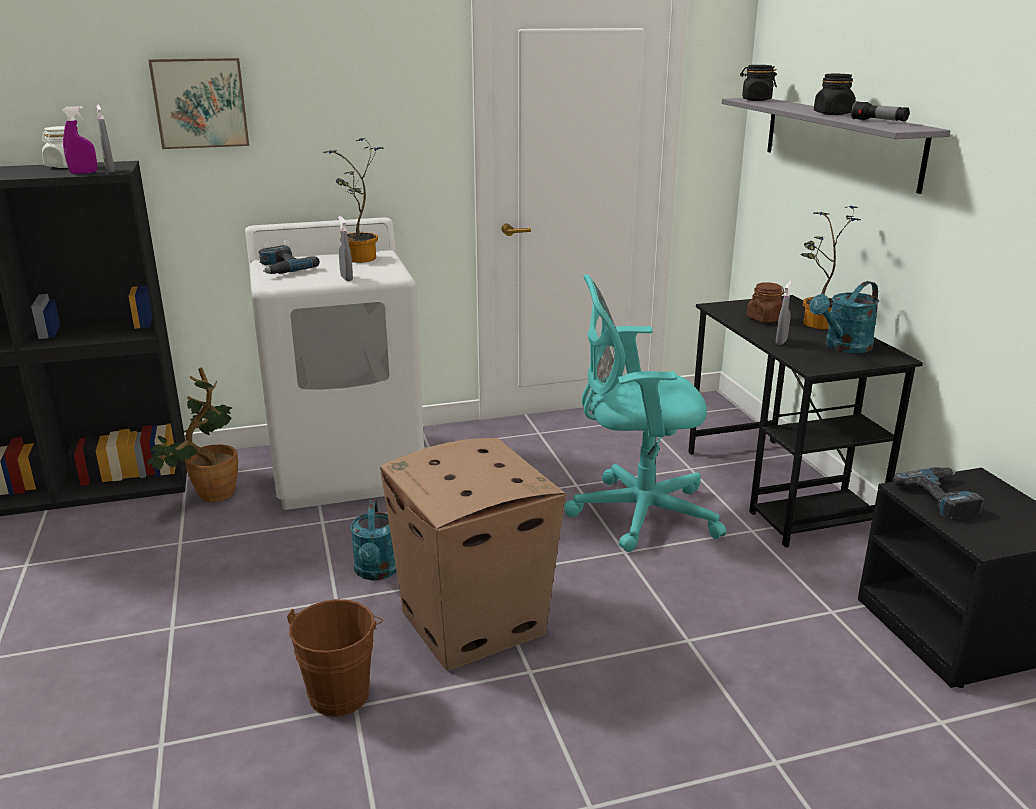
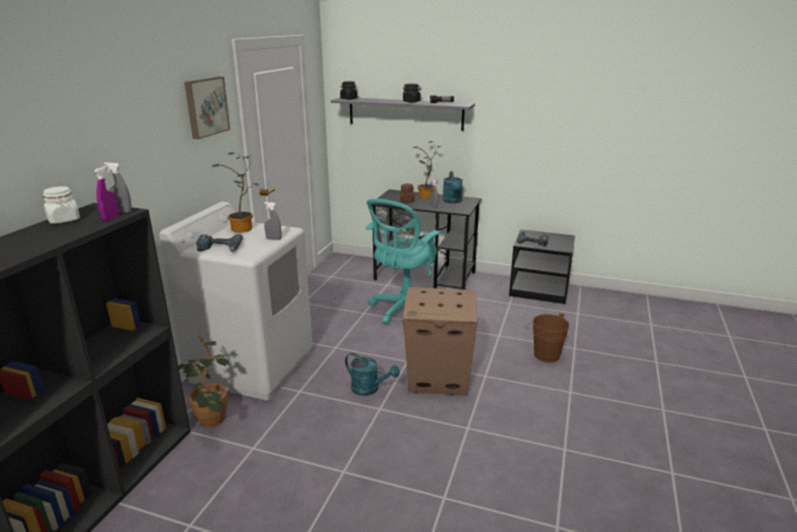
camera: 55 degrees left, 0 degrees up
(200, 103) = (120, 149): picture -> picture (205, 107)
(342, 690) = (453, 428): brown bucket -> brown bucket (544, 354)

